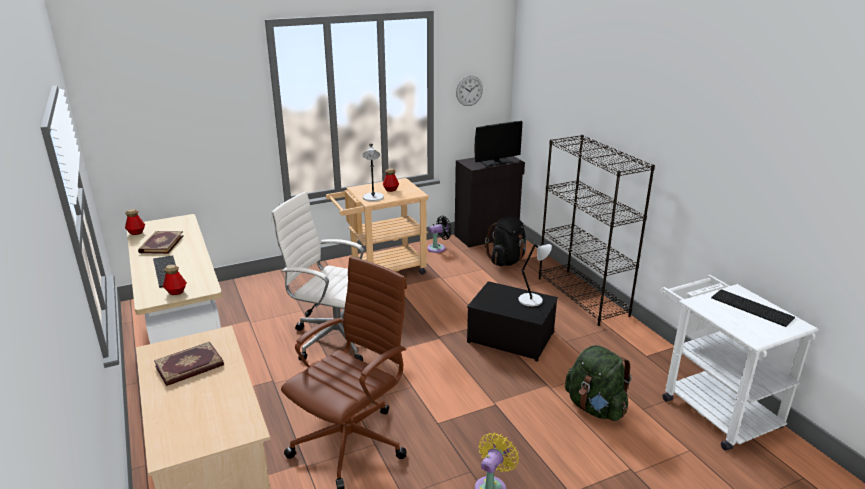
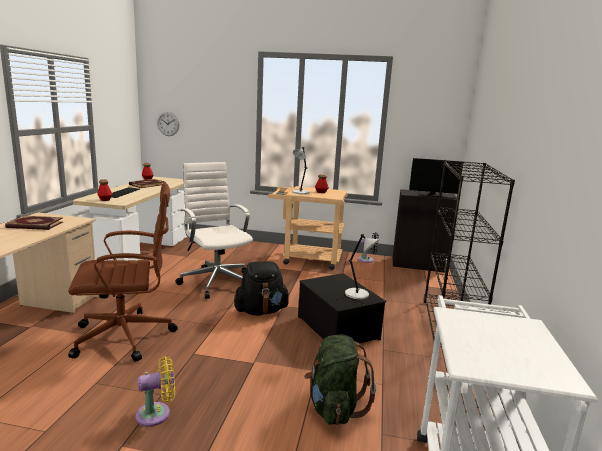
camera: 35 degrees right, 10 degrees down
(469, 90) = (420, 130): wall clock -> wall clock (168, 124)
(507, 261) = (412, 283): black backpack -> black backpack (261, 311)
(753, 307) = (522, 342): keyboard -> none

